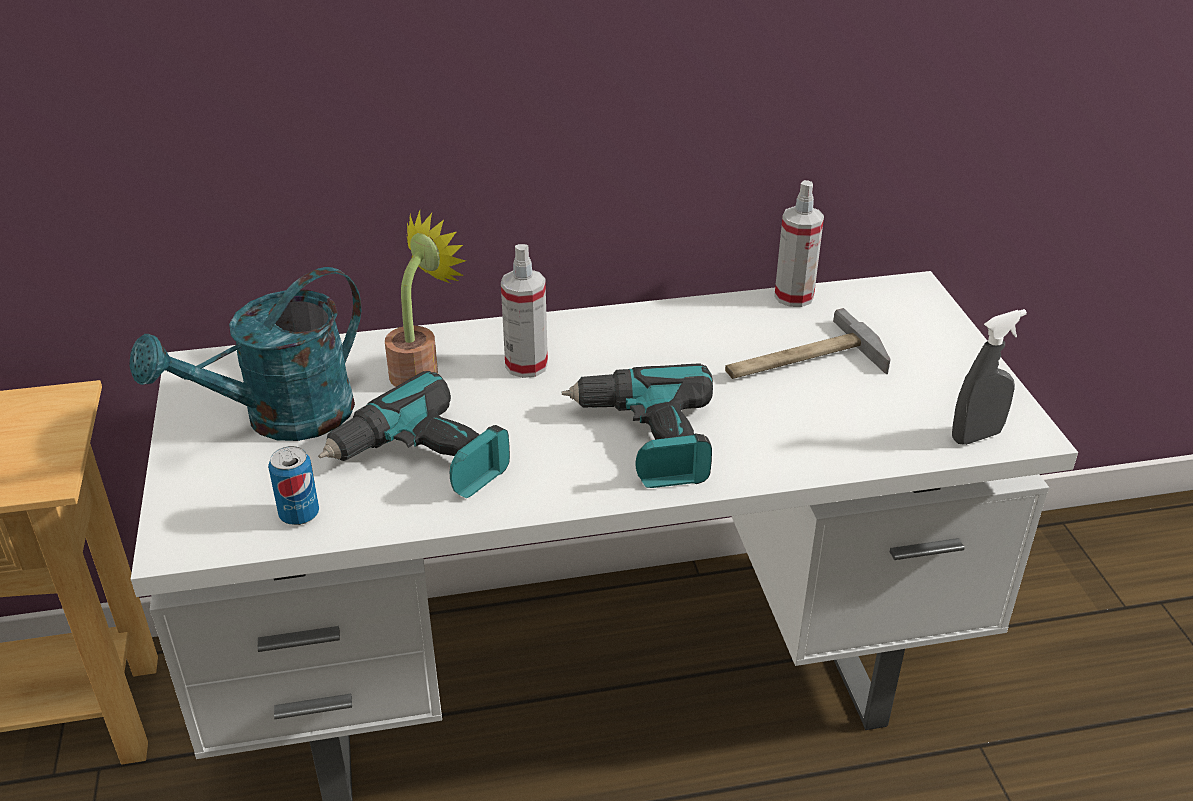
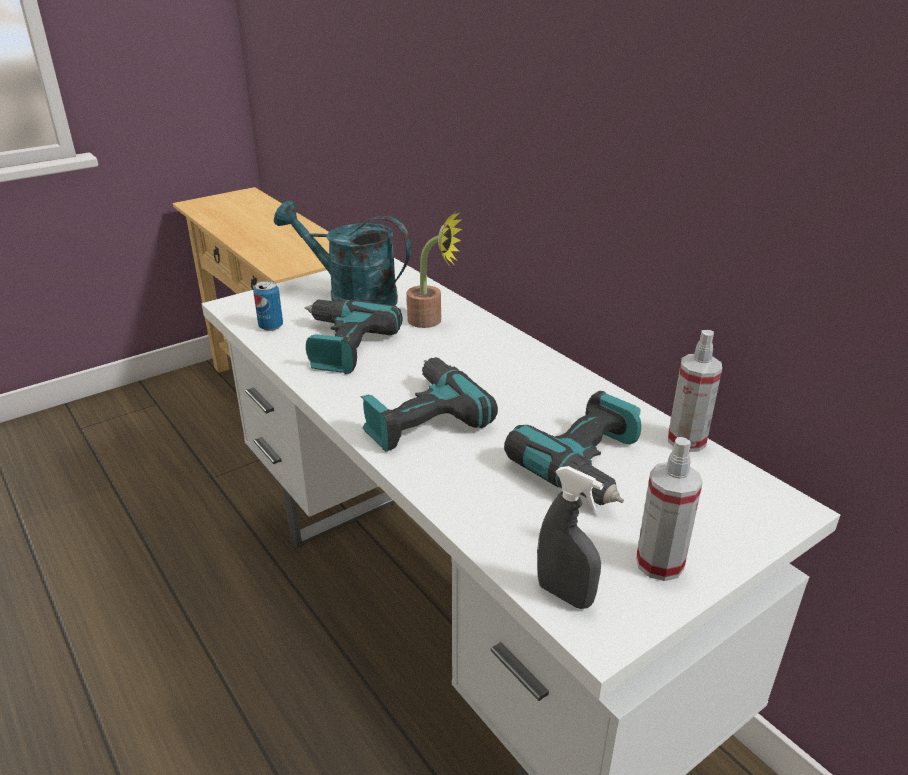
camera: 65 degrees right, 5 degrees down
(526, 365) = (469, 351): spray bottle -> spray bottle (659, 563)
(802, 362) = (588, 465): hammer -> power drill

